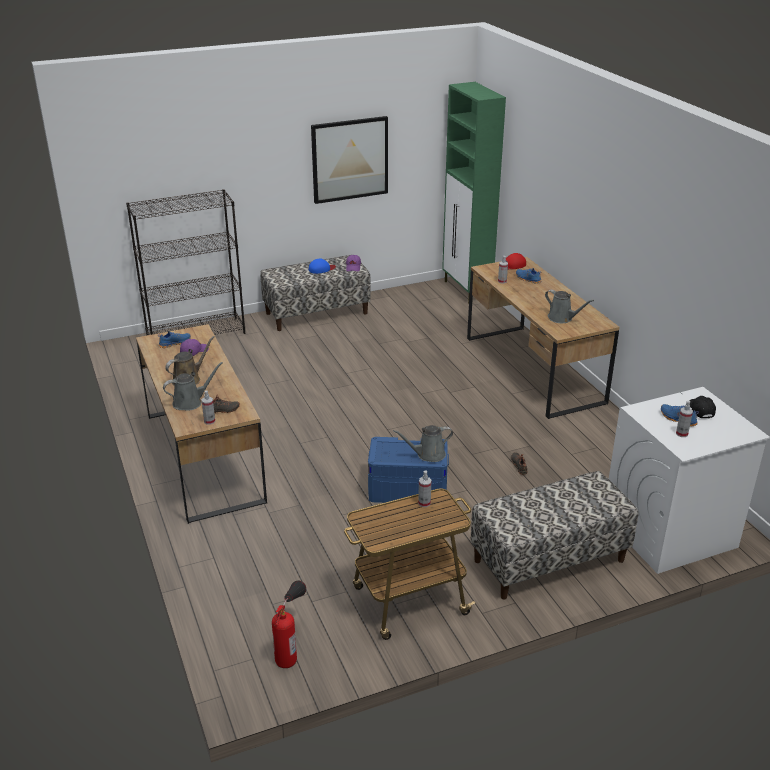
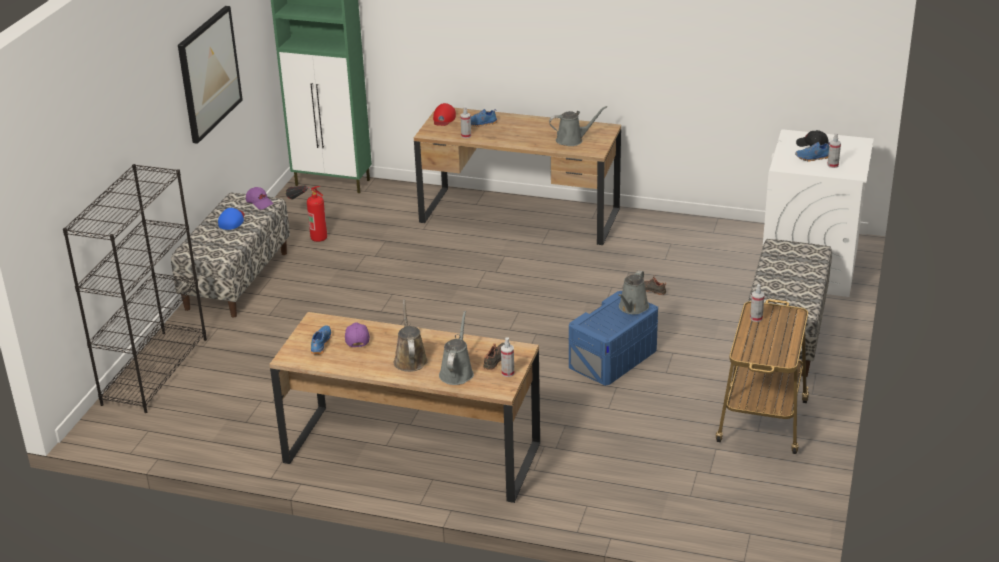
camera: 50 degrees left, 0 degrees up
(291, 644) = (753, 505): fire extinguisher -> fire extinguisher (310, 232)

